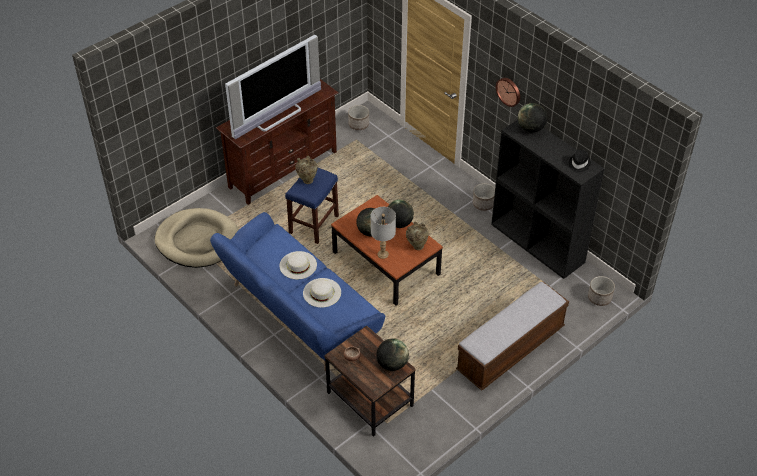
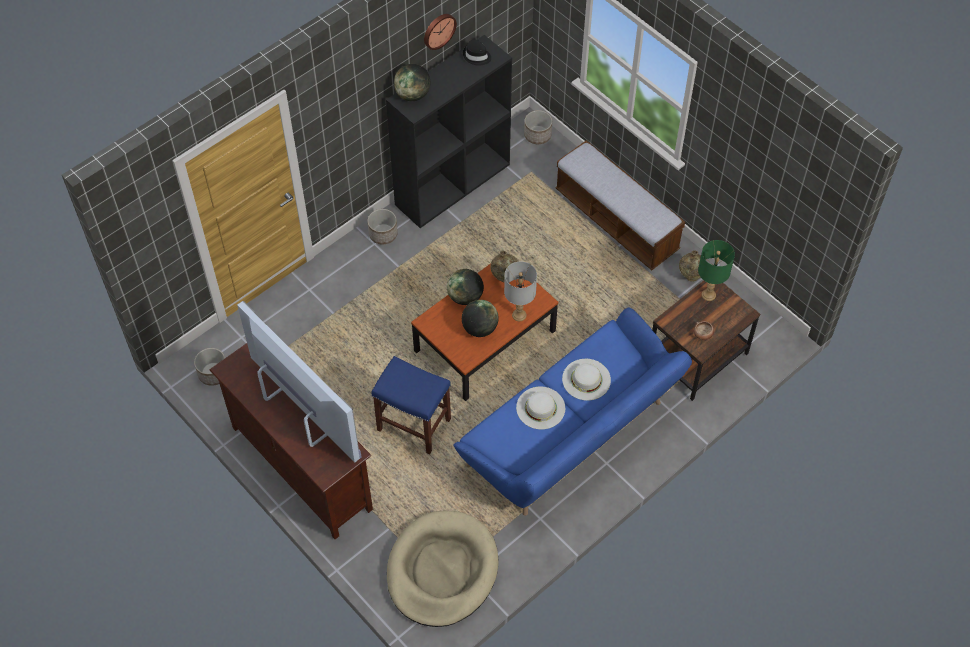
camera: 90 degrees left, 10 degrees up
(307, 180) = (405, 389): beige vase -> beige vase (690, 277)
(392, 364) = (708, 295): globe -> green table lamp
(509, 91) = (355, 103): wall clock -> wall clock (438, 30)

